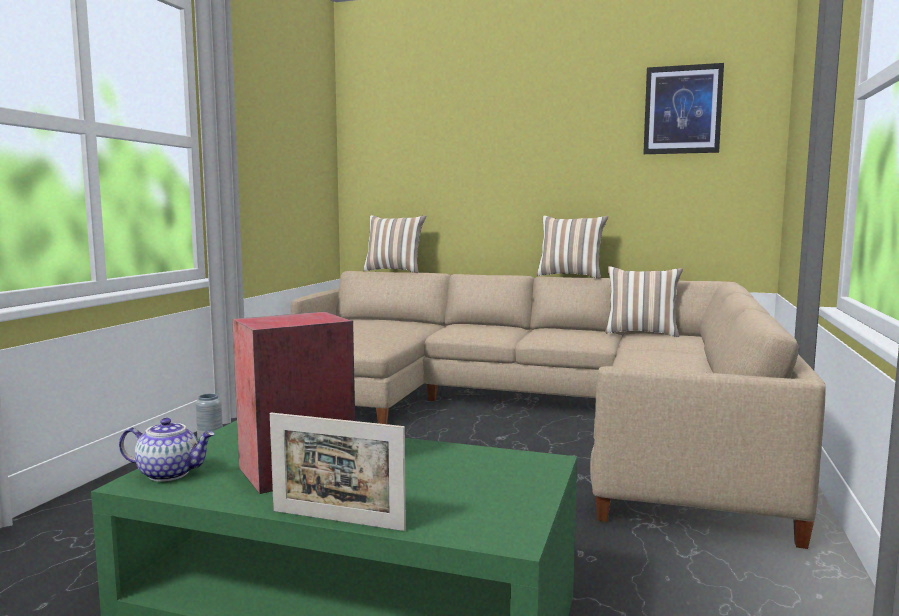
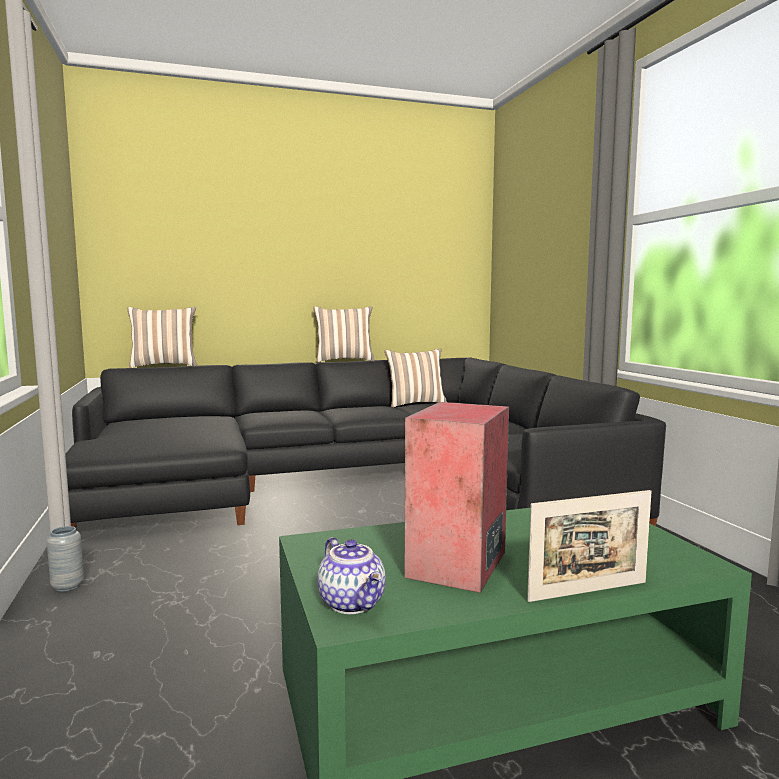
camera: 35 degrees left, 0 degrees up
(170, 473) = (353, 603): teapot -> teapot turned 90 degrees clockwise
(528, 411) = (349, 484): beige sofa -> black sofa
(682, 110) = (421, 219): picture -> none

